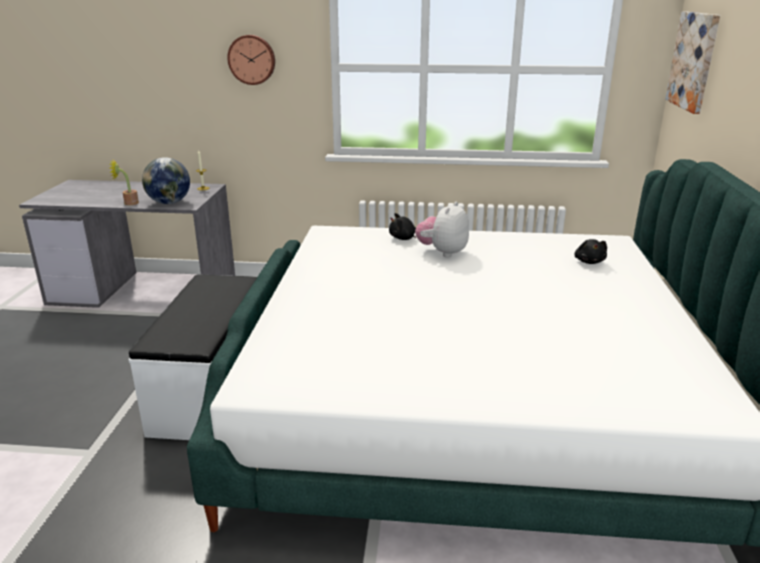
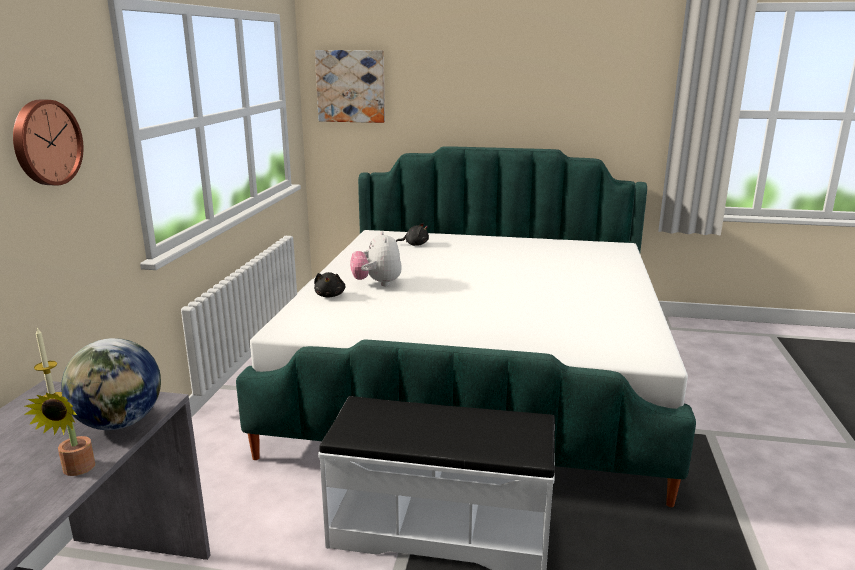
camera: 85 degrees left, 5 degrees down
(442, 252) = (377, 283): plush toy -> plush toy turned 45 degrees clockwise

